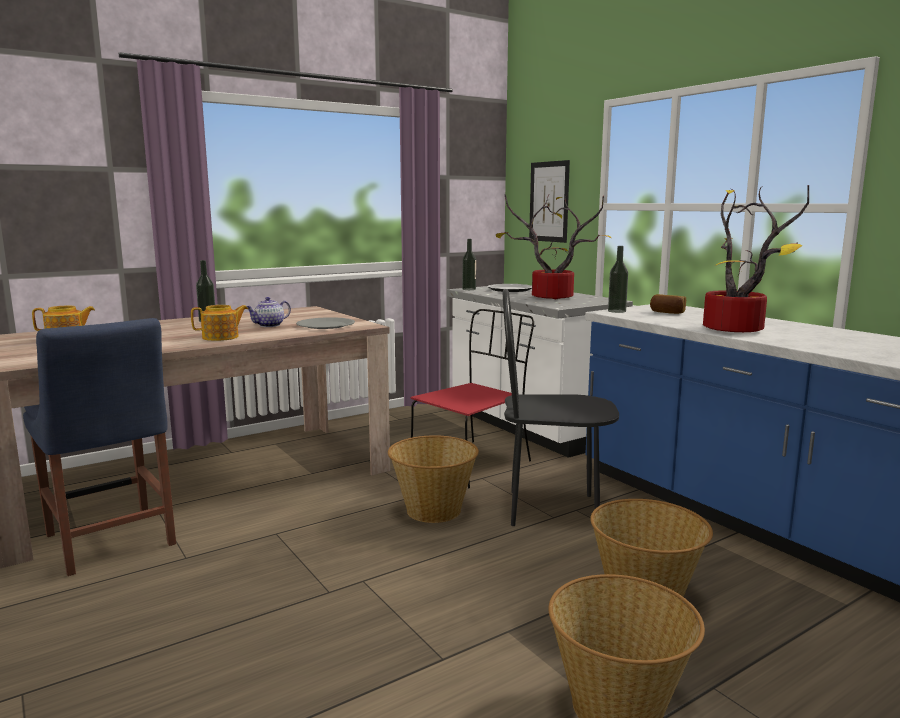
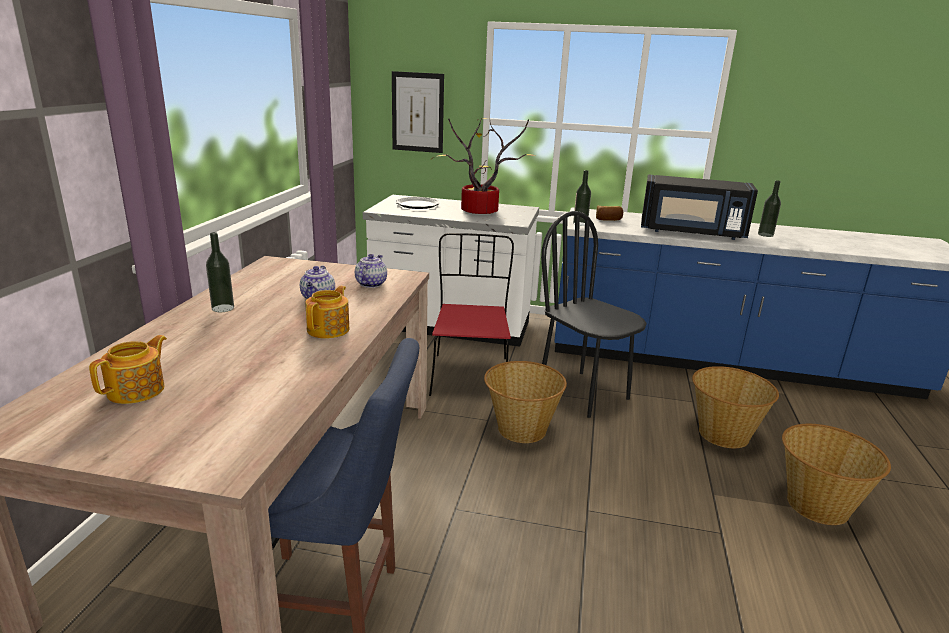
camera: 45 degrees left, 10 degrees up
(326, 325) = (371, 284): grey plate -> teapot
(469, 289) = (383, 209): bottle -> bottle (765, 235)
(552, 509) = (584, 394): black chair -> black chair turned 90 degrees clockwise
(738, 330) = (691, 233): potted plant -> black microwave

